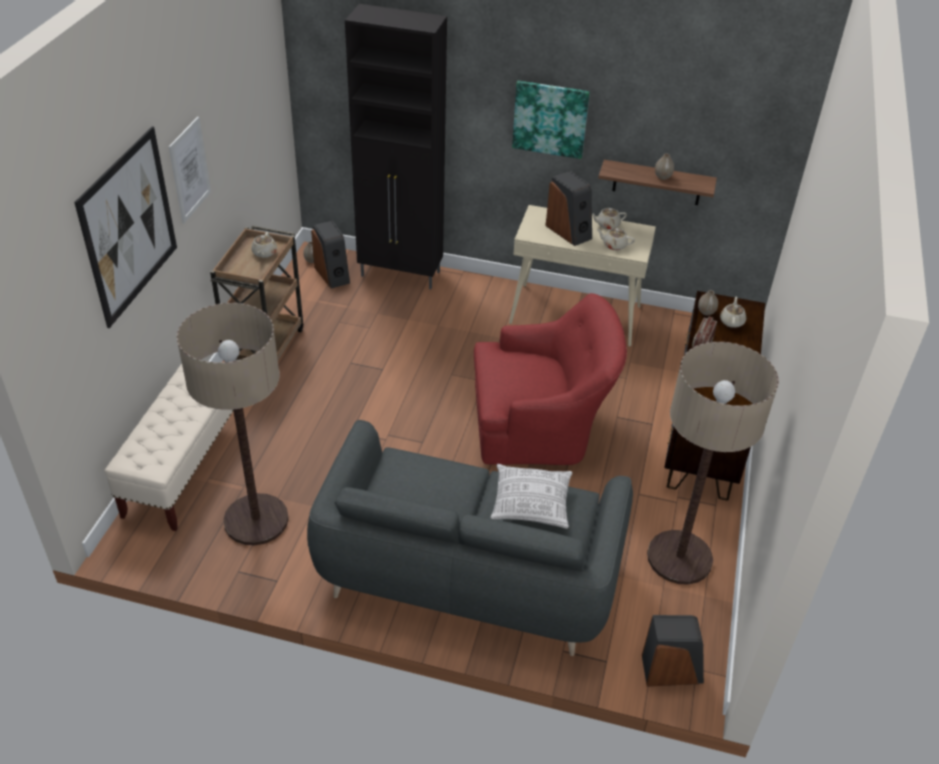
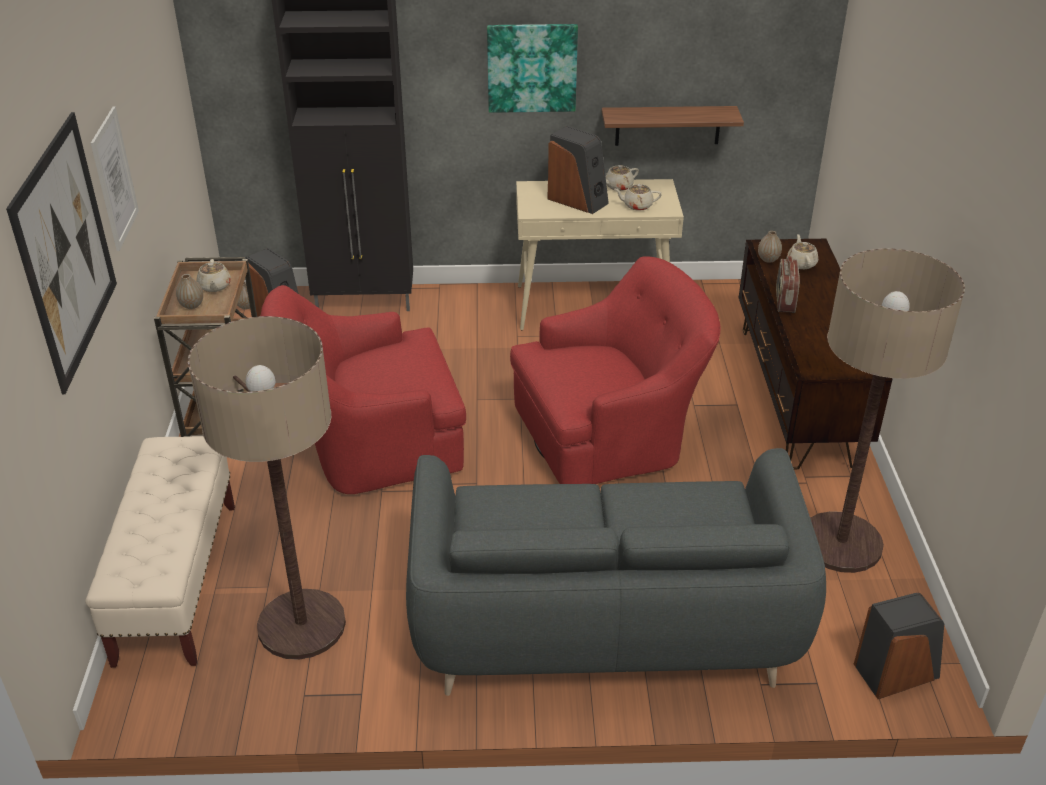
camera: 15 degrees left, 5 degrees down
(357, 393) = (369, 445): none -> red armchair
(530, 504) = (671, 510): pillow -> none
(662, 177) = (678, 114): vase -> vase (192, 305)

